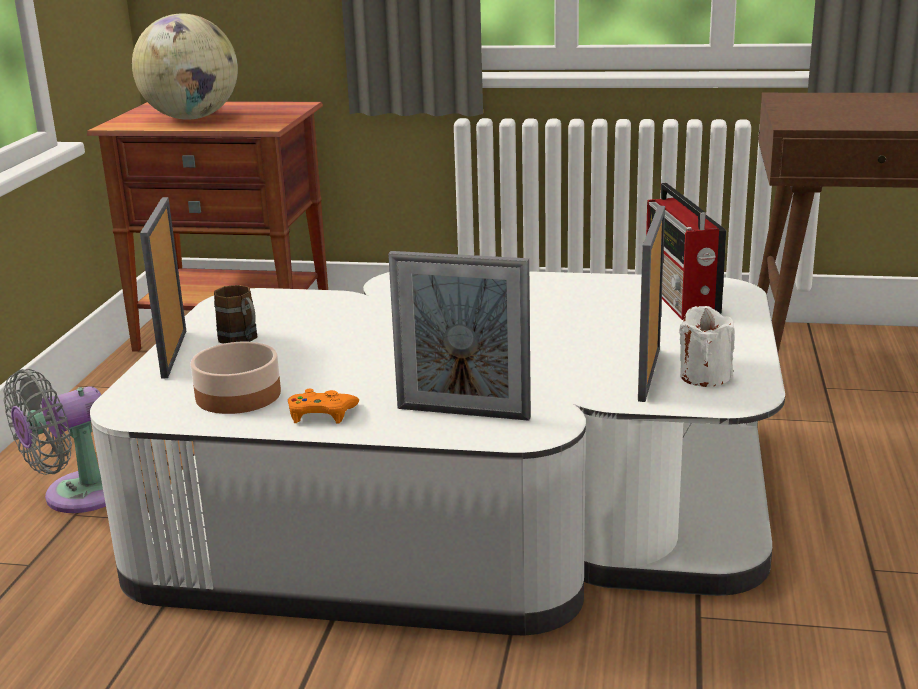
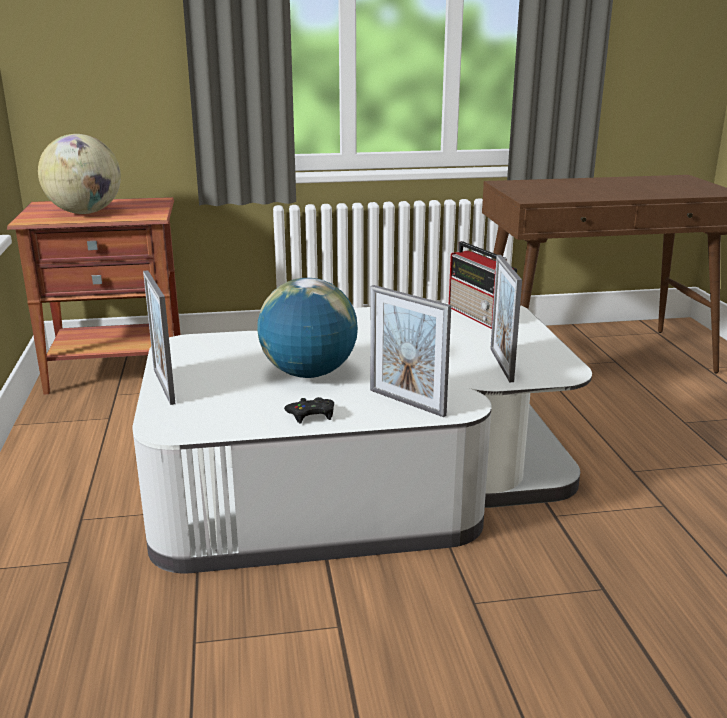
camera: 20 degrees left, 0 degrees up
(76, 496) = (73, 506): grey fan -> none
(236, 395) = (239, 410): bowl -> none
(242, 340) = (207, 371): brown mug -> none
(321, 414) = (311, 415): orange game controller -> black game controller
(366, 356) = (308, 373): none -> globe
(463, 413) = (407, 402): picture frame -> picture frame turned 45 degrees clockwise
(704, 376) = (535, 362): white candle -> none

